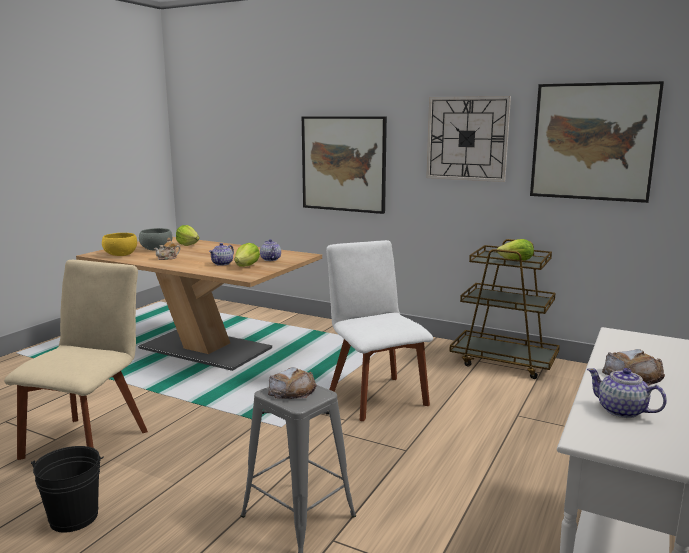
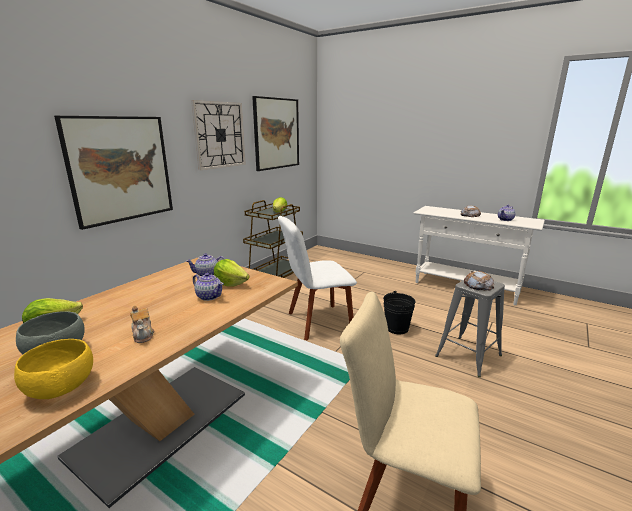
camera: 85 degrees left, 5 degrees up
(74, 517) = (528, 470): black bucket -> black bucket (396, 328)

